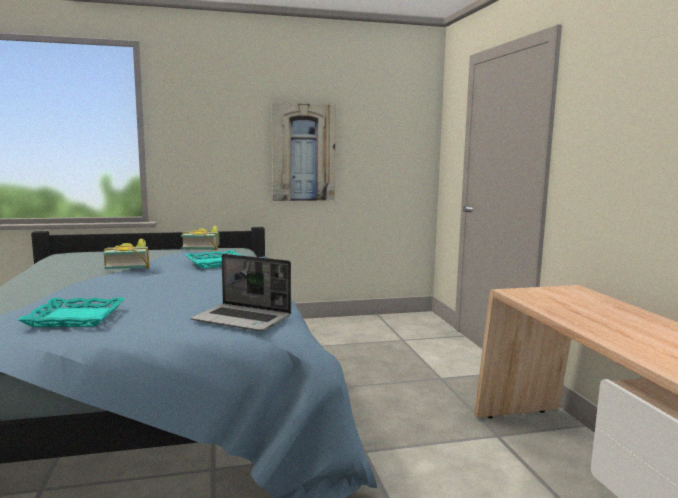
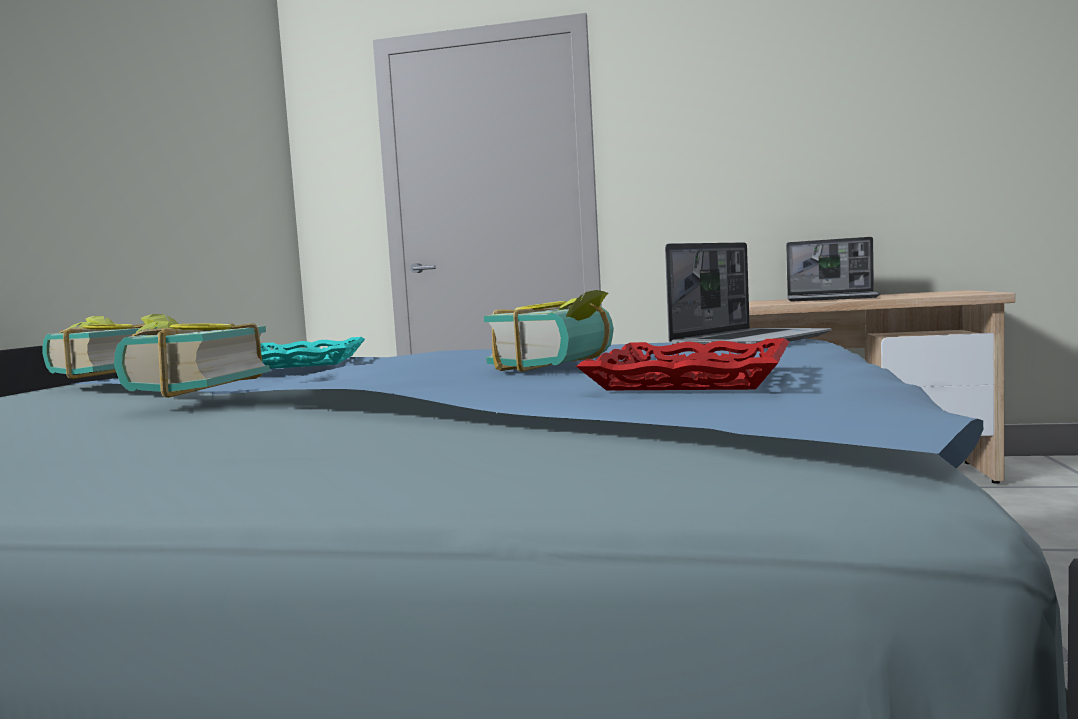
camera: 65 degrees left, 5 degrees down
(76, 318) = (689, 379): turquoise tray -> red tray
(151, 298) = (565, 365): none -> book
(303, 152) = (136, 168): picture -> none
(609, 322) = (833, 299): none -> laptop

